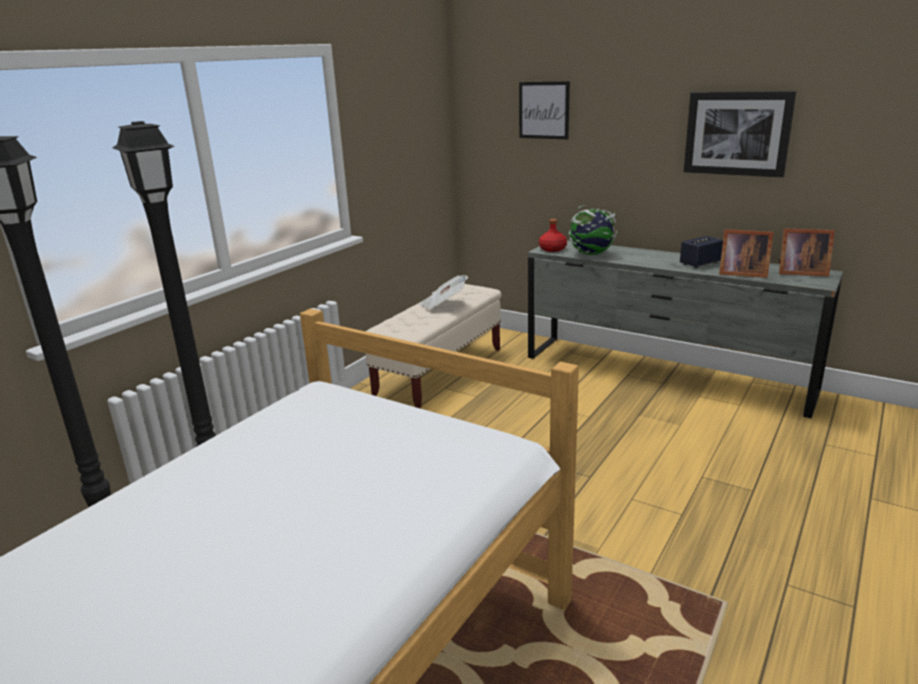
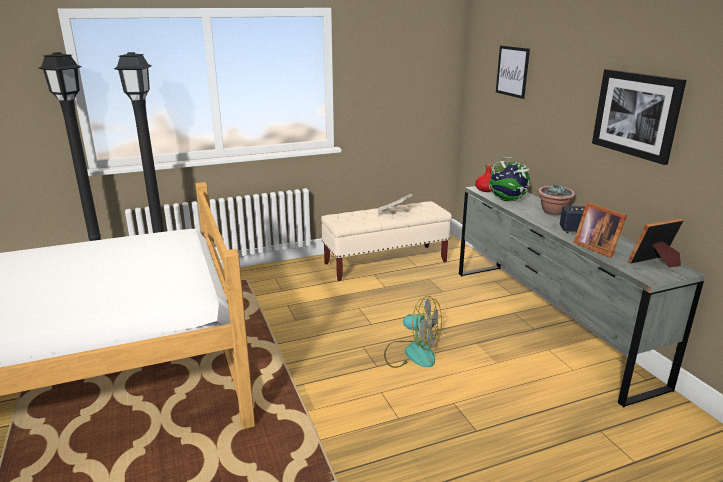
camera: 35 degrees right, 0 degrees up
(601, 449) = (412, 353): none -> fan
(649, 254) = (553, 212): none -> potted plant
(800, 272) = (655, 263): picture frame -> picture frame turned 105 degrees clockwise

